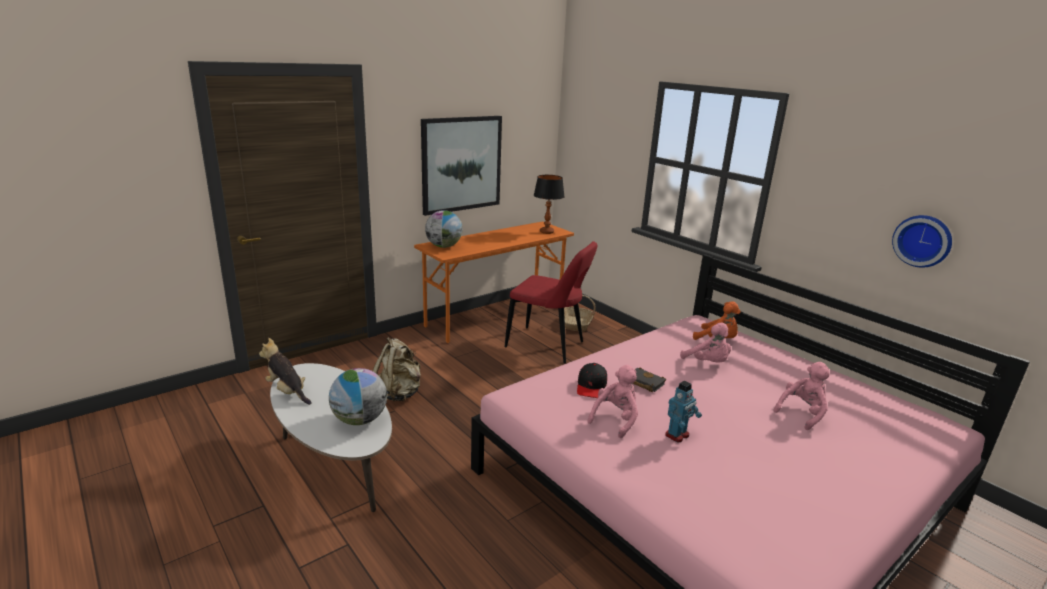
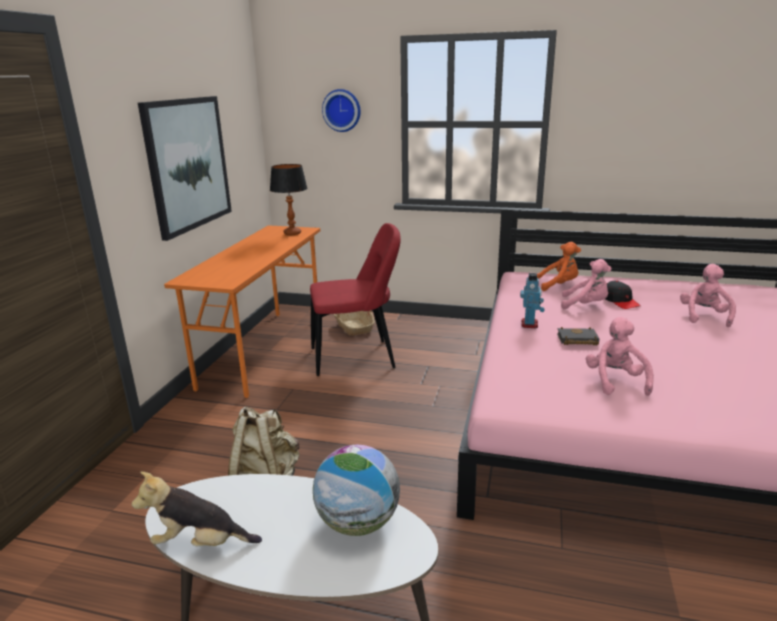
camera: 35 degrees left, 0 degrees up
(444, 246) = (206, 275): globe -> none
(591, 386) = (548, 362): black cap -> black cap (620, 301)
(677, 435) = (675, 372): toy robot -> toy robot (530, 324)
(923, 240) = (702, 146): wall clock -> wall clock (342, 110)

